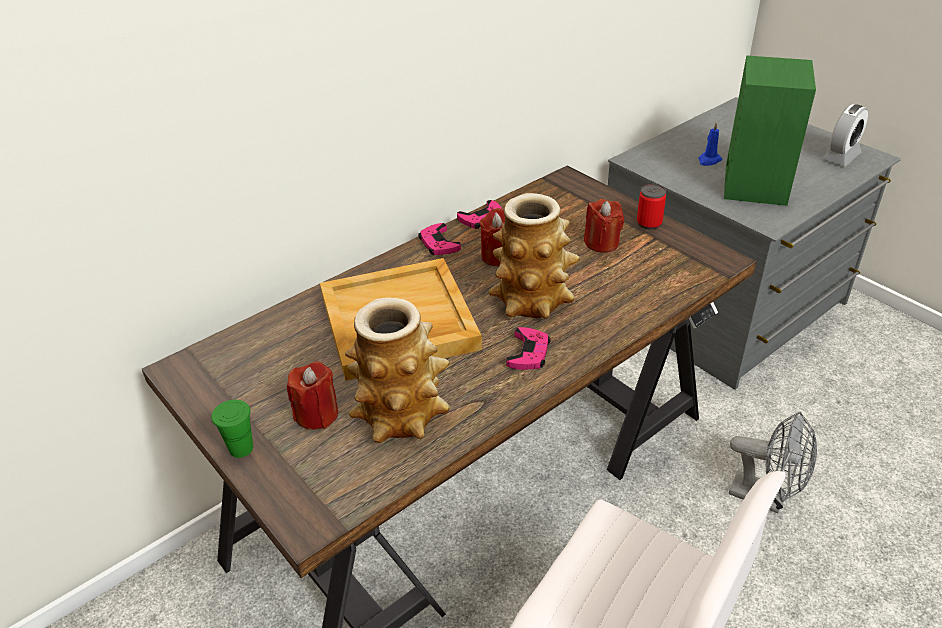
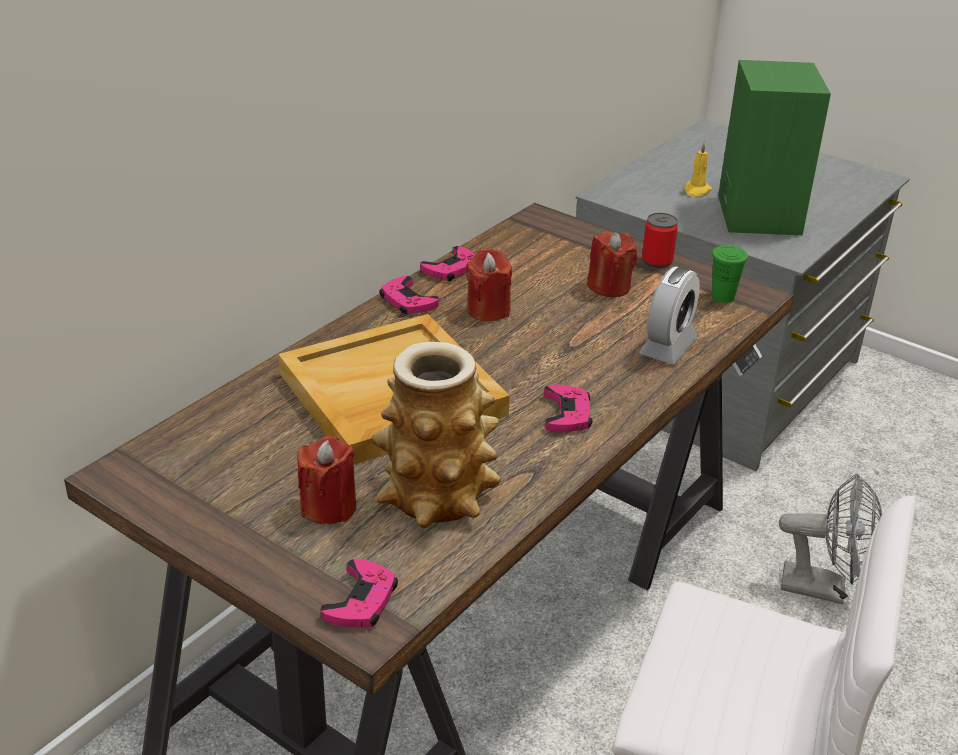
camera: 15 degrees left, 5 degrees down
(241, 448) = (244, 556): green cup -> green cup (723, 297)
(312, 498) = (361, 601): none -> pink game controller
(532, 300) = (549, 355): vase -> none
(709, 160) = (696, 190): blue candle -> yellow candle
(841, 157) = (844, 179): alarm clock -> alarm clock (668, 347)

